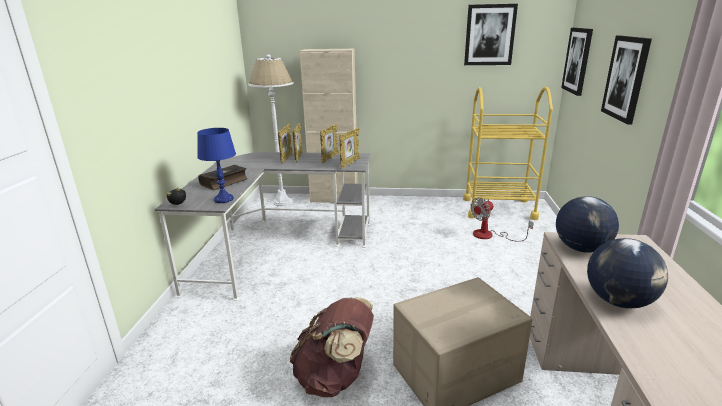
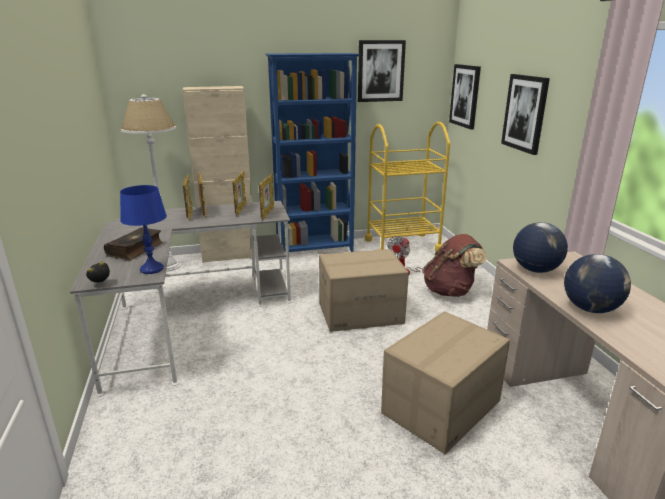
camera: 20 degrees left, 0 degrees up
(335, 377) = (331, 438): brown backpack -> brown backpack (450, 291)
(412, 203) = (315, 249): none -> blue bookcase
(423, 266) = (360, 313): none -> cardboard box

